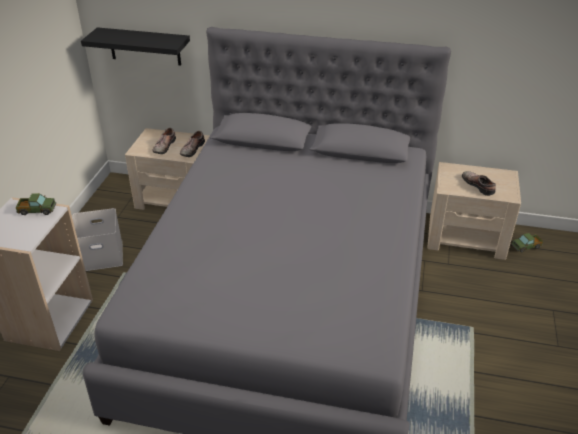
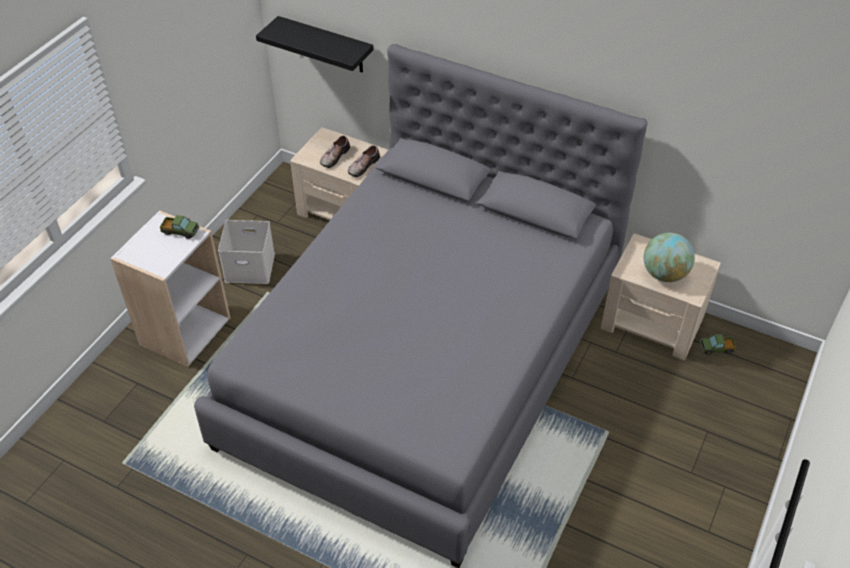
camera: 15 degrees right, 10 degrees up
(479, 185) = (664, 274): shoe -> globe

